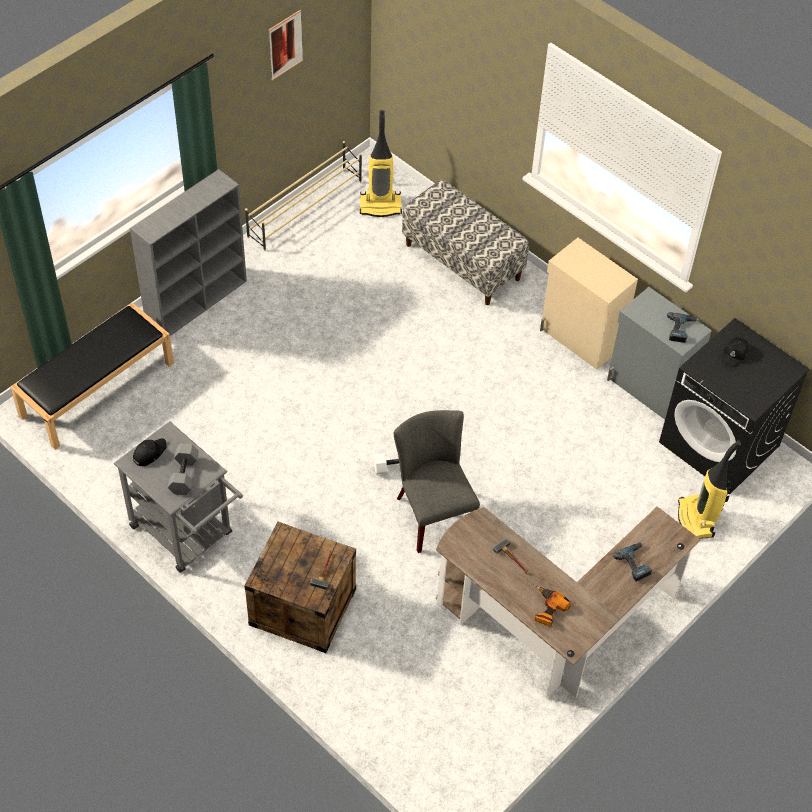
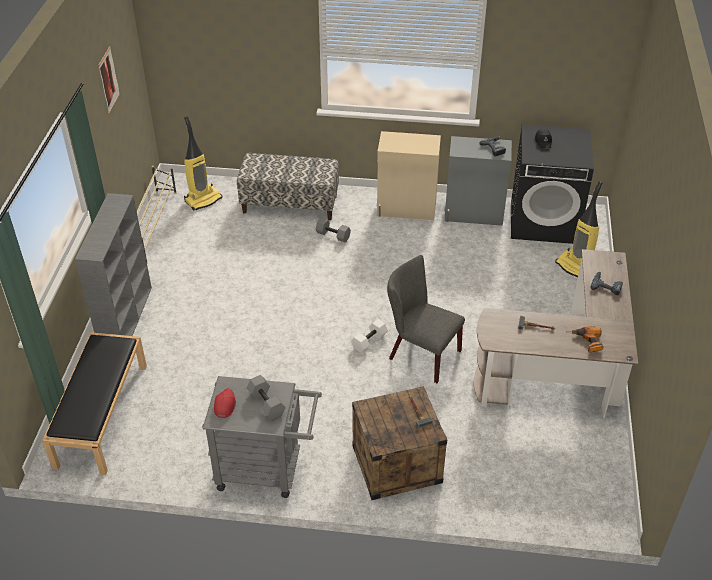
camera: 35 degrees left, 10 degrees down
(149, 453) = (224, 405): black cap -> red cap
(473, 325) = (333, 235): none -> grey dumbbell

